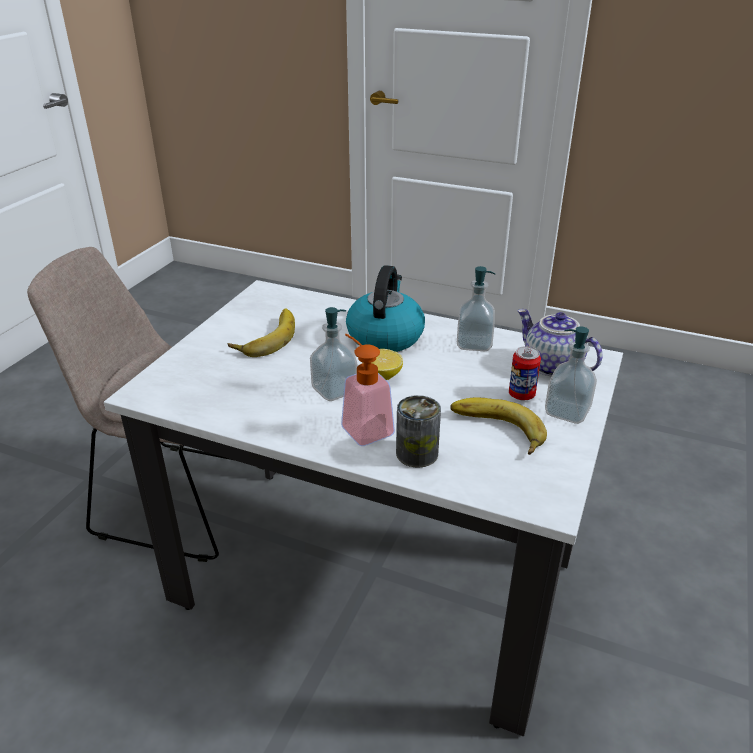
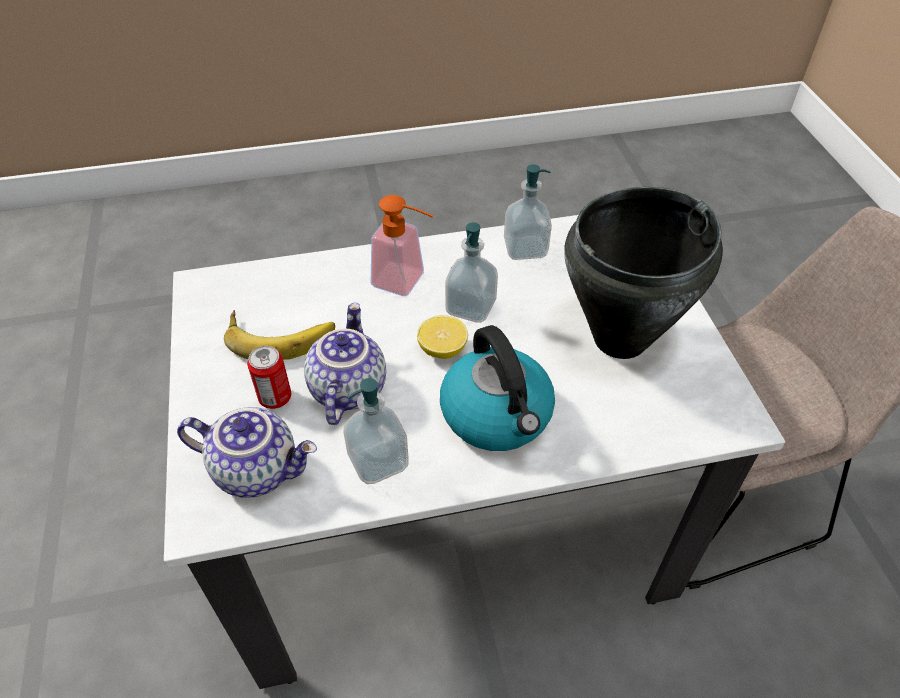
camera: 145 degrees right, 15 degrees up
(265, 337) = (621, 339): banana -> black cooking pot
(417, 453) = (338, 279): can -> none
(467, 381) = (346, 388): none -> teapot
(567, 412) = (215, 397): soap dispenser -> soap dispenser (525, 248)

